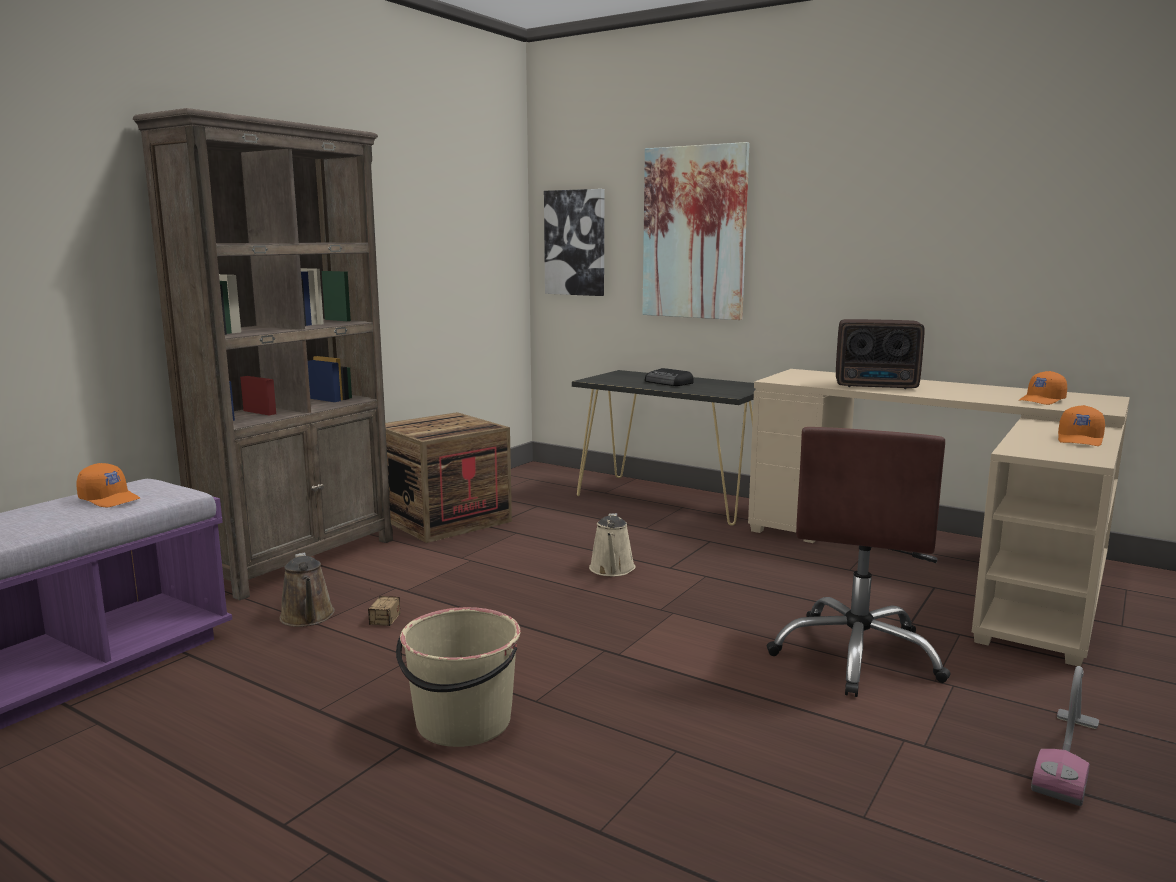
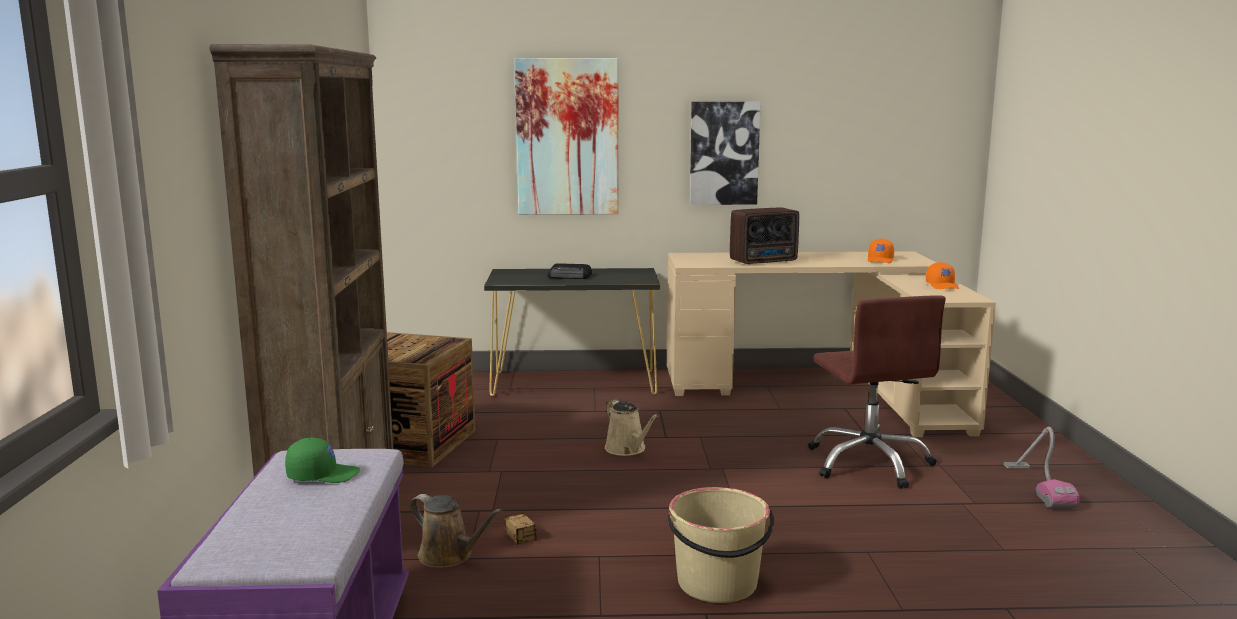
camera: 35 degrees left, 0 degrees up
(110, 499) = (323, 475): orange cap -> green cap
(575, 243) = (435, 147): picture -> picture (724, 153)

